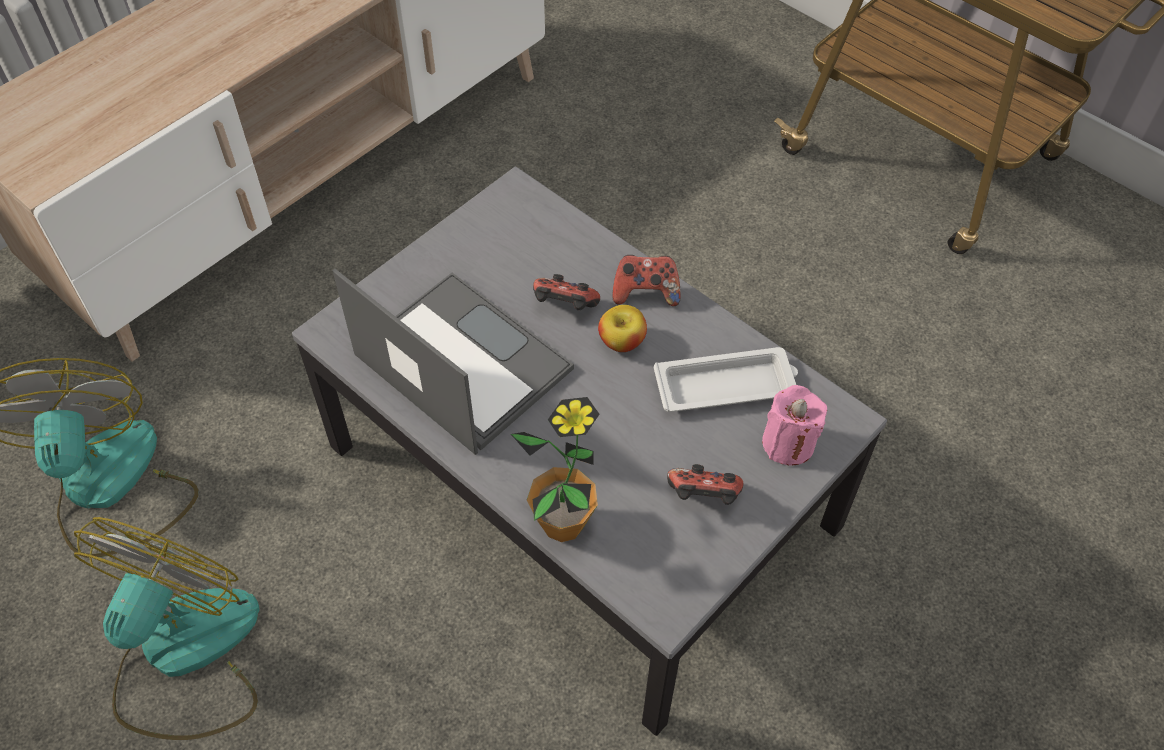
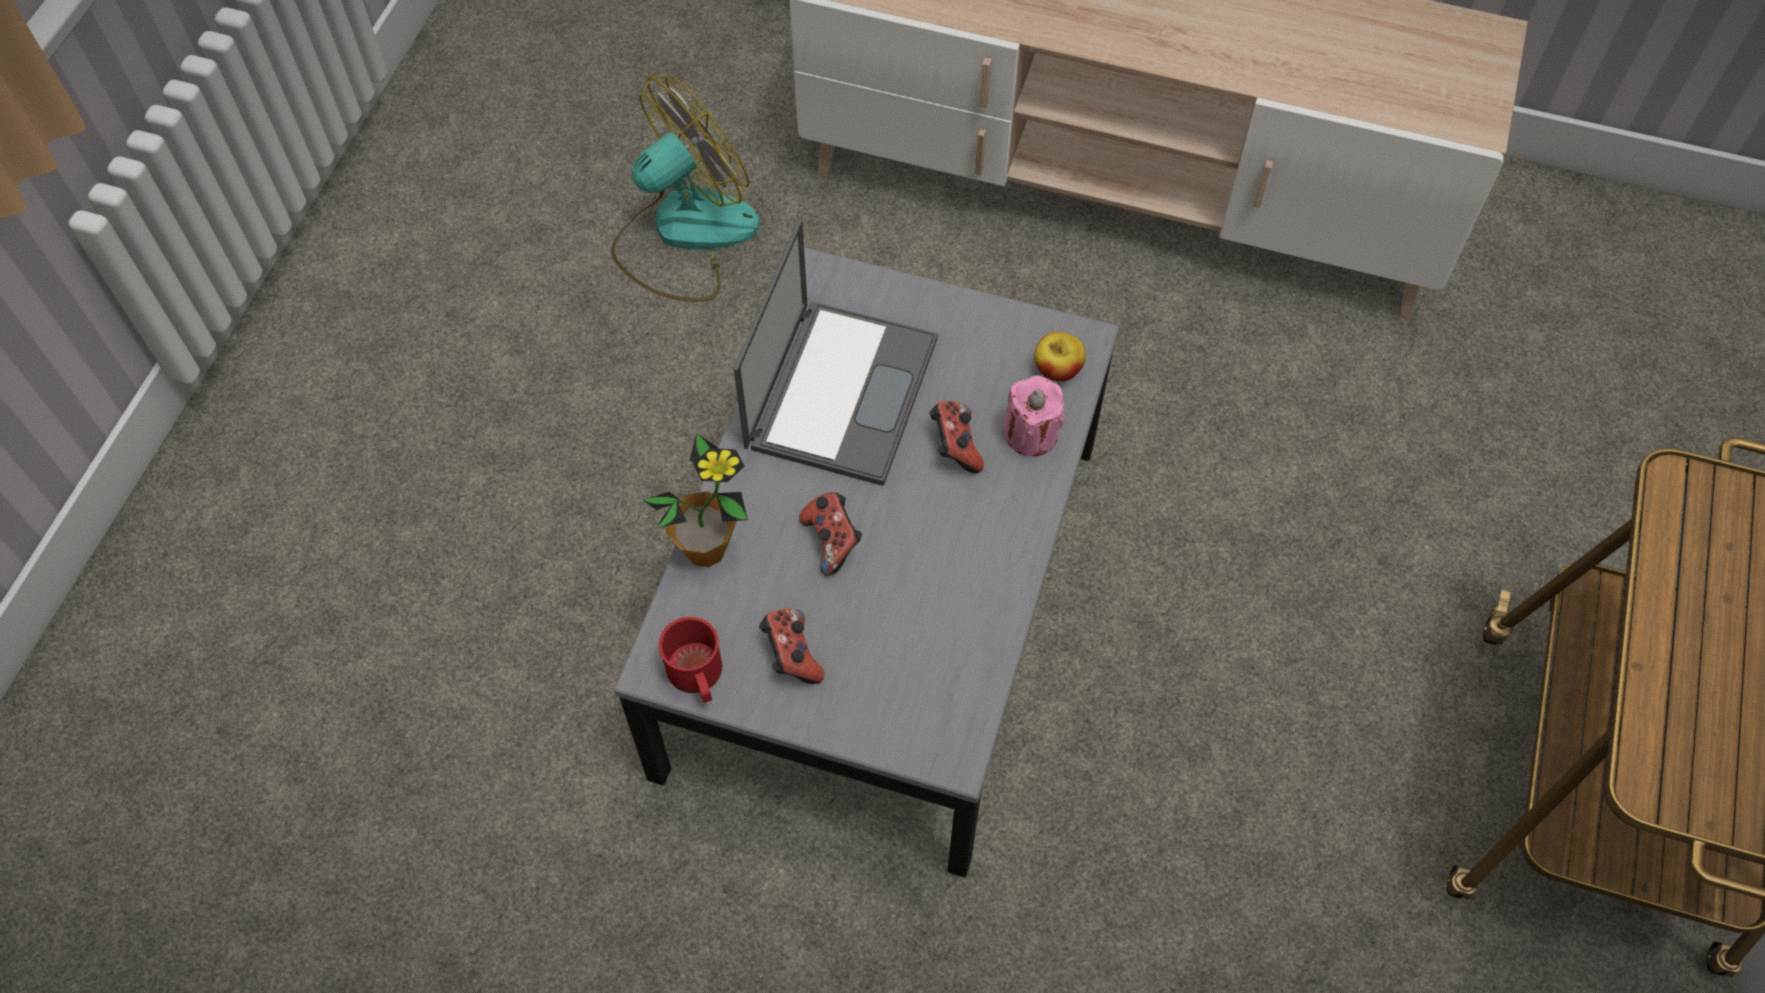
camera: 65 degrees right, 5 degrees up
(184, 655) = (558, 373): fan -> none
(622, 341) = (941, 514): apple -> apple (1057, 370)
(645, 292) = (1016, 510): game controller -> game controller (832, 541)
(690, 578) = (697, 676): none -> red mug
(727, 386) = (937, 629): white tray -> none
(788, 443) = (895, 710): pink candle -> pink candle (1031, 434)

